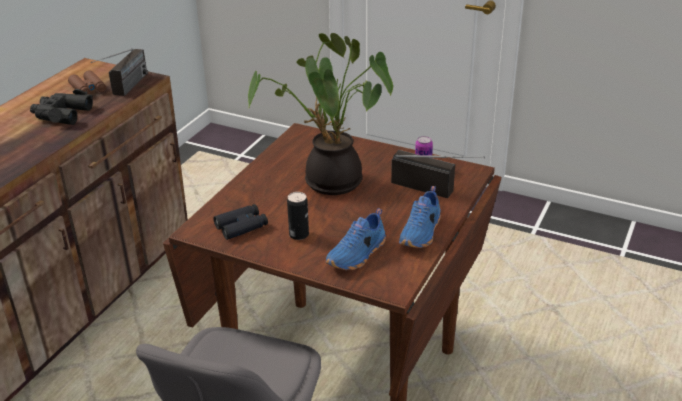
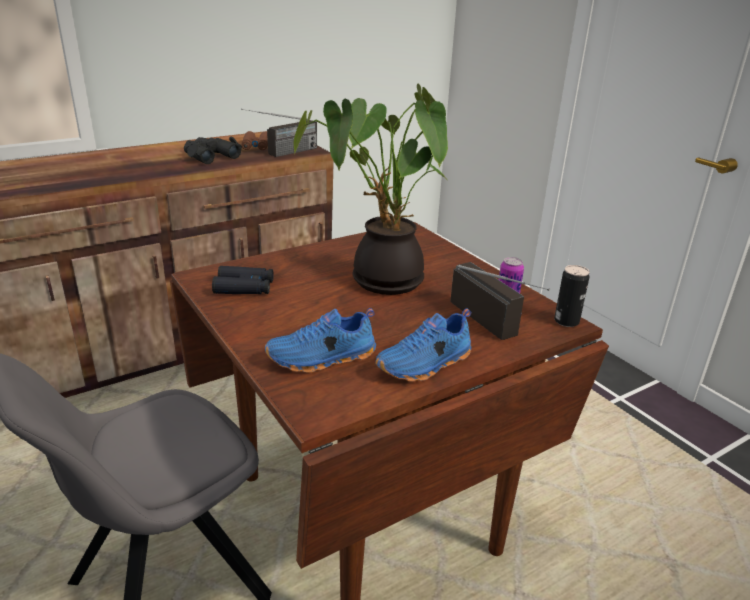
camera: 30 degrees right, 5 degrees down
(299, 235) = (288, 315): can -> can (566, 321)

